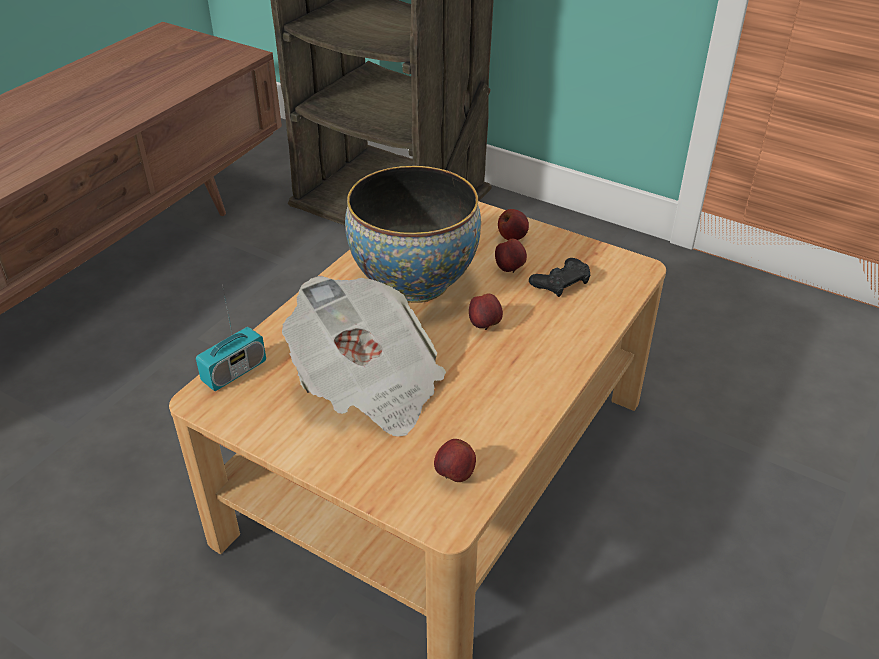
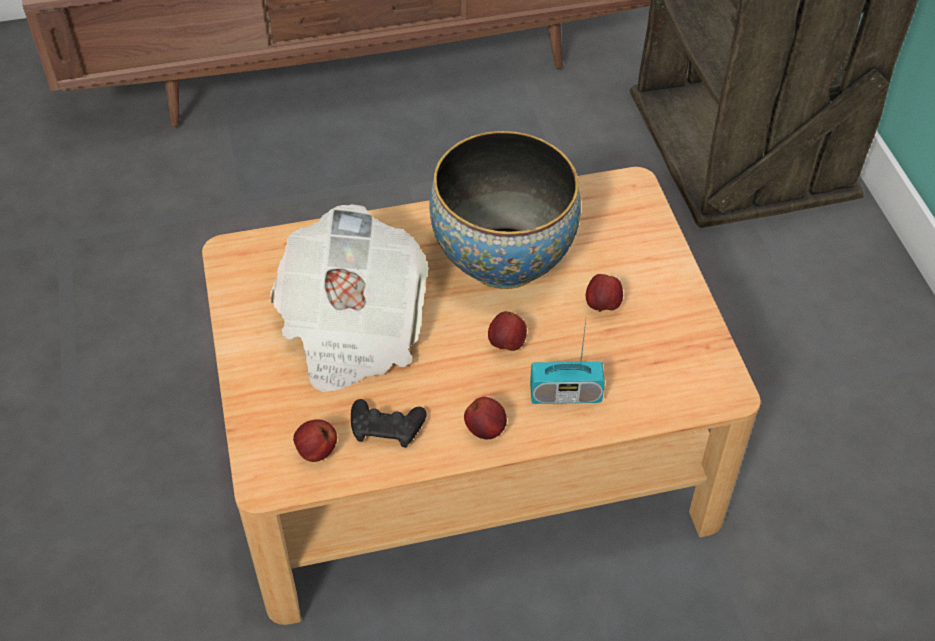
camera: 45 degrees right, 10 degrees up
(234, 372) = (276, 245): radio -> radio (565, 394)
(512, 237) = (649, 275): apple -> apple (486, 429)
(561, 282) = (629, 352): black game controller -> black game controller (386, 427)

